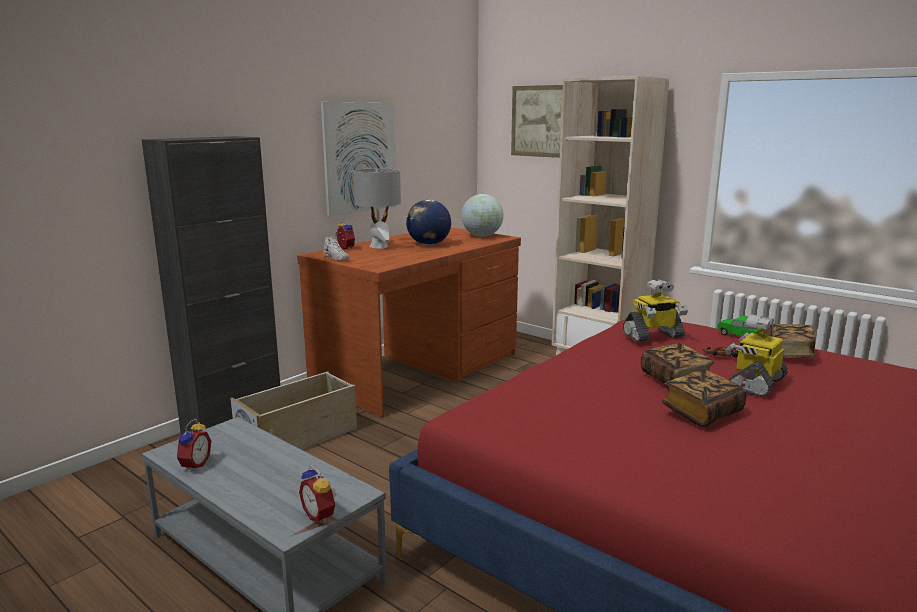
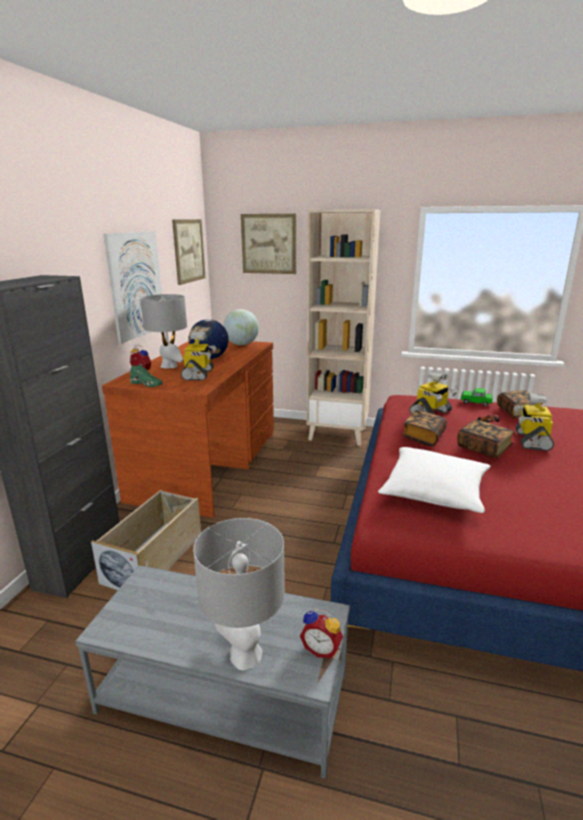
camera: 25 degrees left, 5 degrees up
(194, 465) = (148, 636): alarm clock -> none
(252, 499) = (245, 655): none -> grey table lamp
(336, 258) = (147, 384): white shoe -> green shoe
(396, 256) = (199, 375): none -> toy robot
(445, 127) = (189, 251): none -> picture
(550, 406) = (434, 492): none -> white pillow
(701, 412) = (531, 473): book -> book (423, 437)

